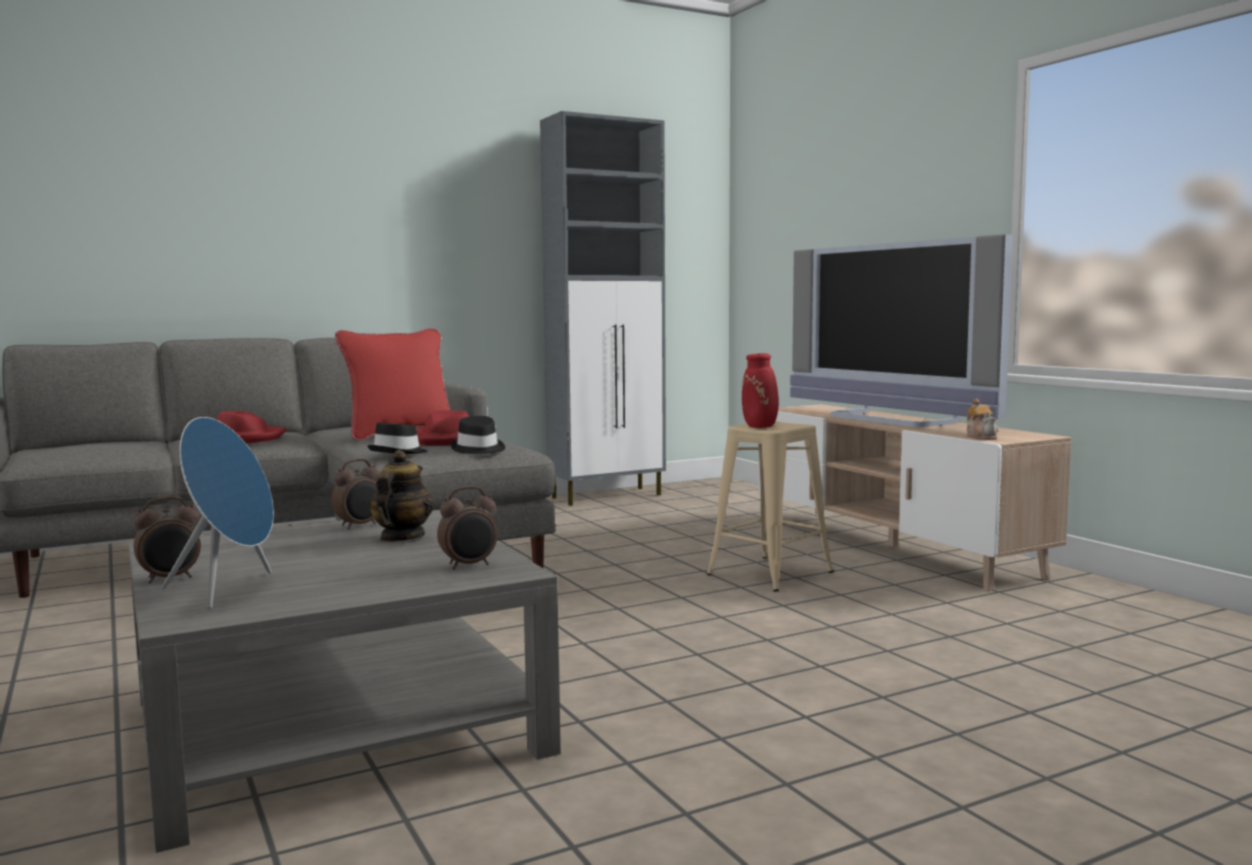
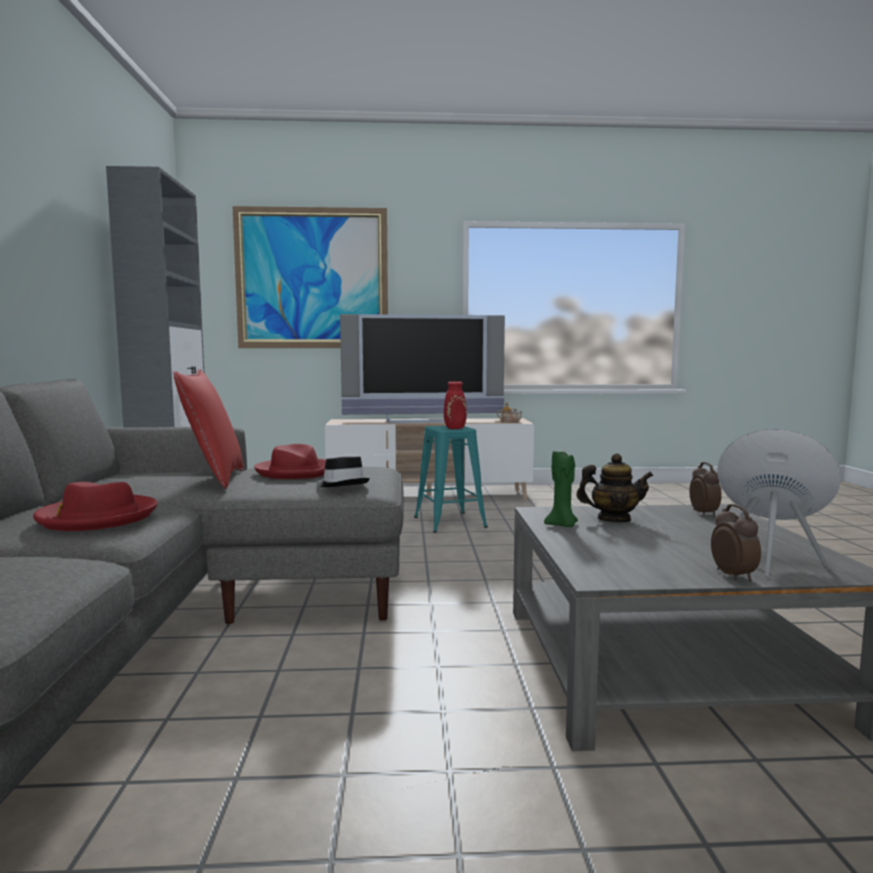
camera: 65 degrees left, 0 degrees up
(359, 526) = (562, 525): alarm clock -> green candle
(401, 537) = (613, 519): teapot -> teapot turned 150 degrees clockwise
(478, 449) = (366, 471): black hat -> none
(770, 573) = (449, 522): beige stool -> turquoise stool
(833, 197) = (312, 278): none -> picture

